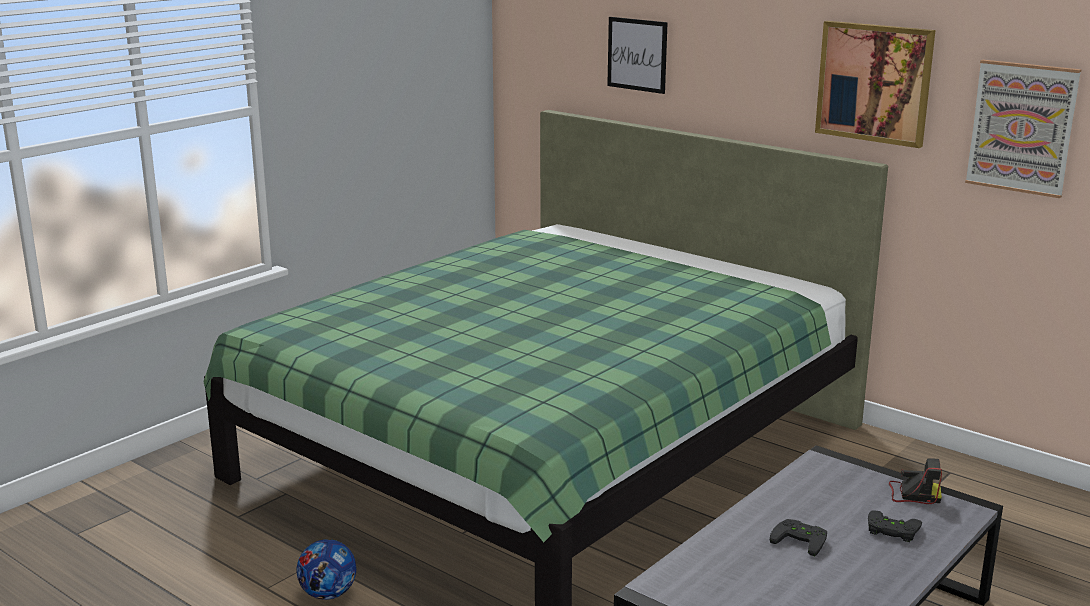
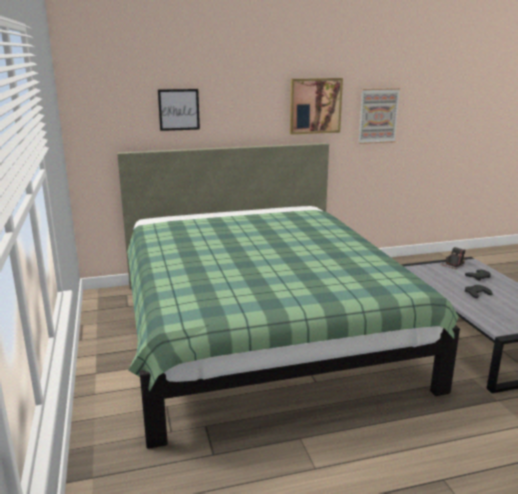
camera: 55 degrees left, 0 degrees up
(328, 594) = (342, 446): football -> none

